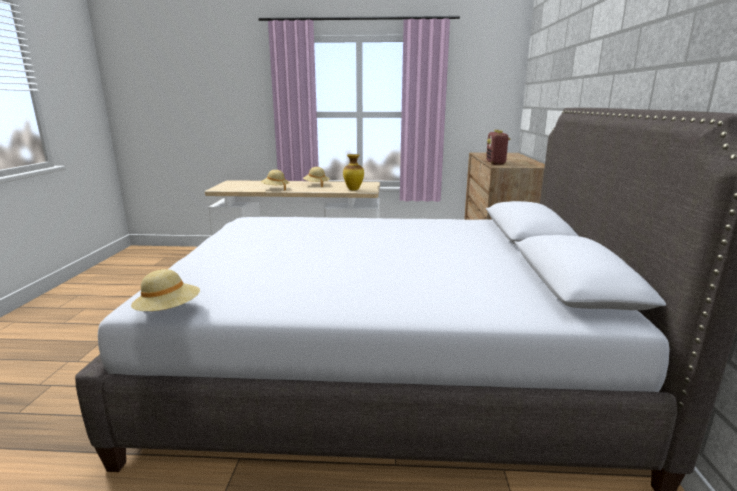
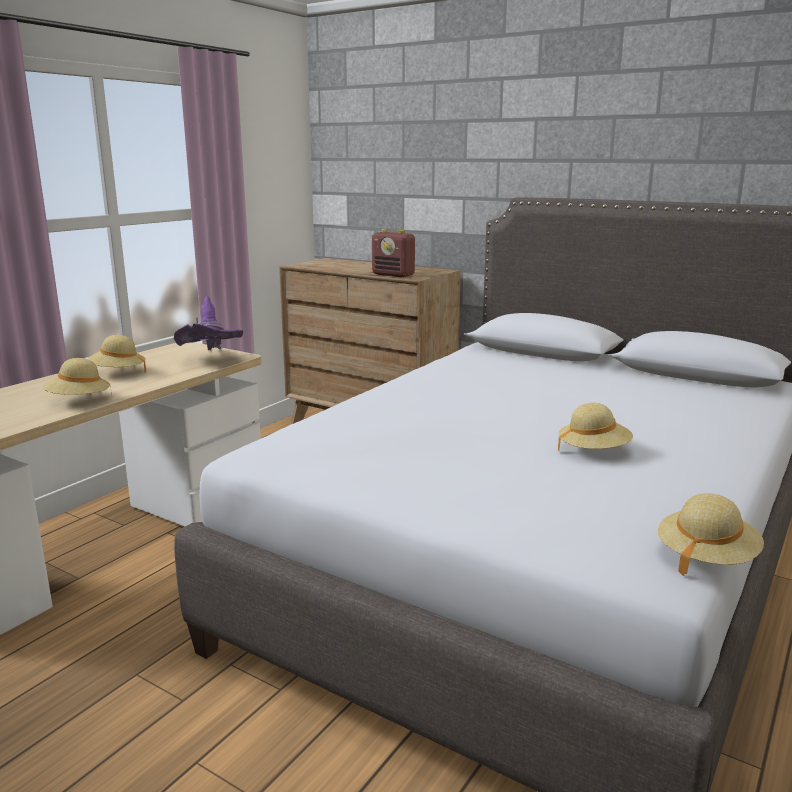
camera: 60 degrees left, 0 degrees up
(322, 271) = (593, 451): none -> beige hat
(353, 189) = (211, 361): vase -> purple hat

